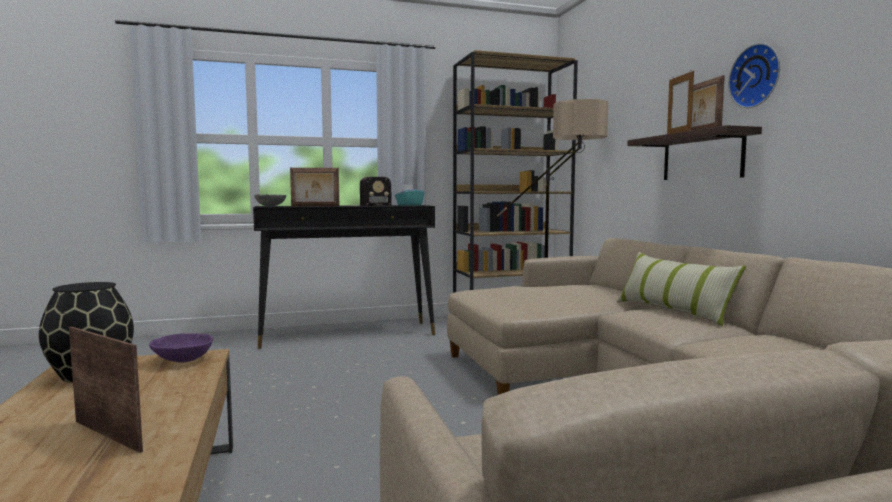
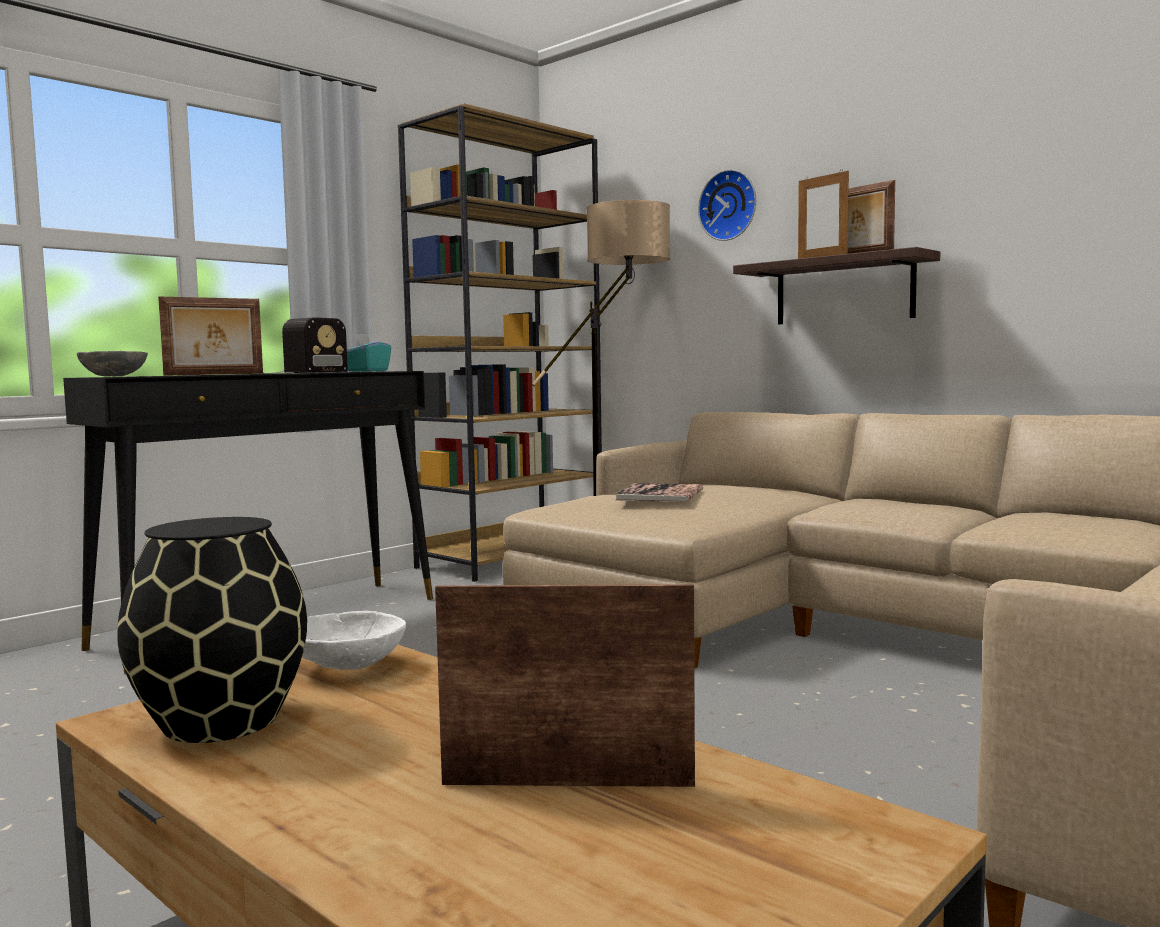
camera: 30 degrees left, 0 degrees up
(182, 361) = (346, 667): purple bowl -> white bowl
(535, 290) = (660, 495): none -> book
(673, 311) = (875, 501): pillow -> none
(757, 76) = (929, 185): wall clock -> wall clock (729, 206)

